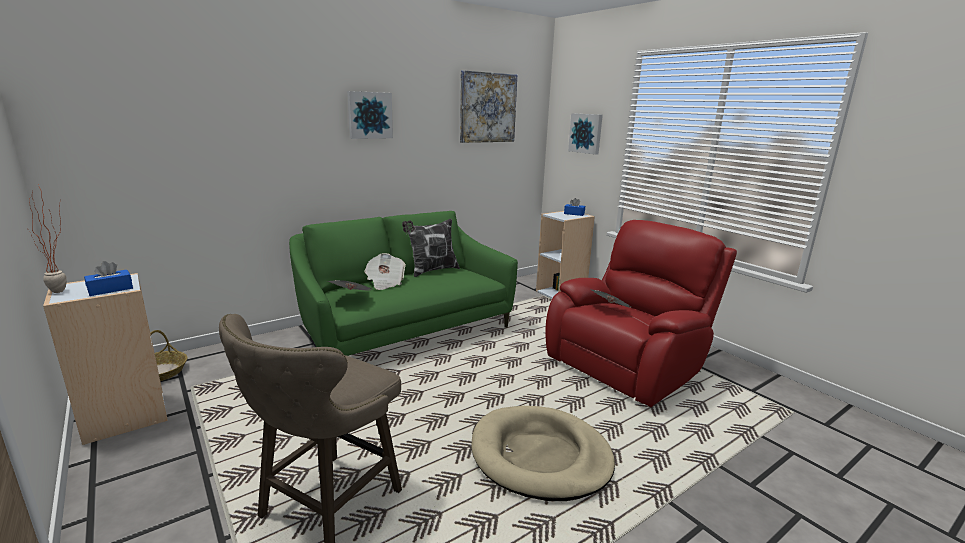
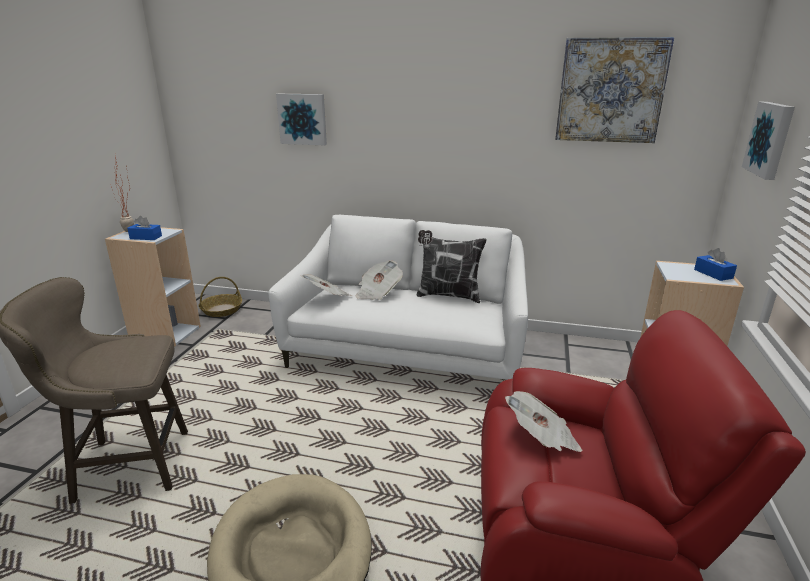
camera: 50 degrees right, 5 degrees up
(369, 115) = (429, 101): picture -> picture (302, 119)
(403, 330) = (407, 351): green sofa -> white sofa

